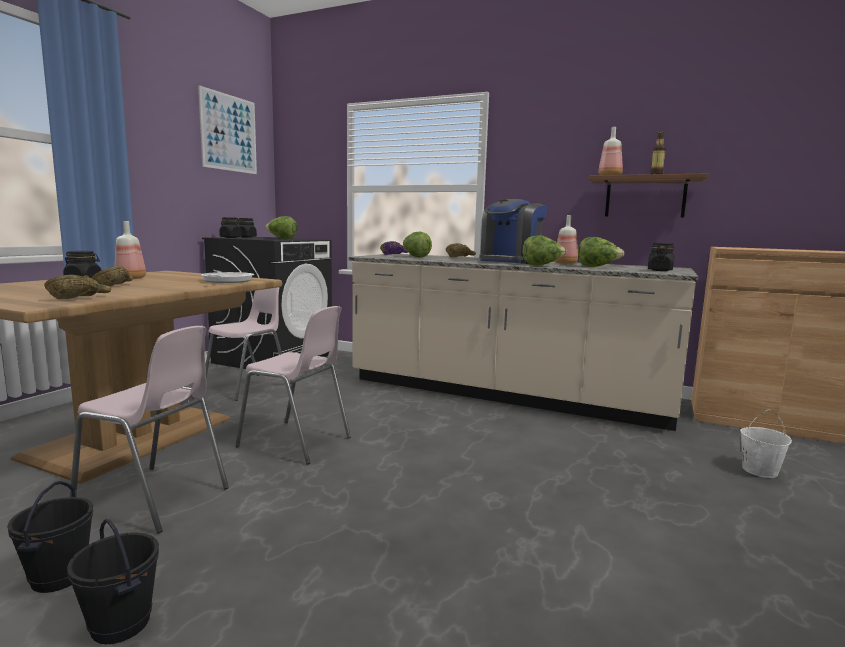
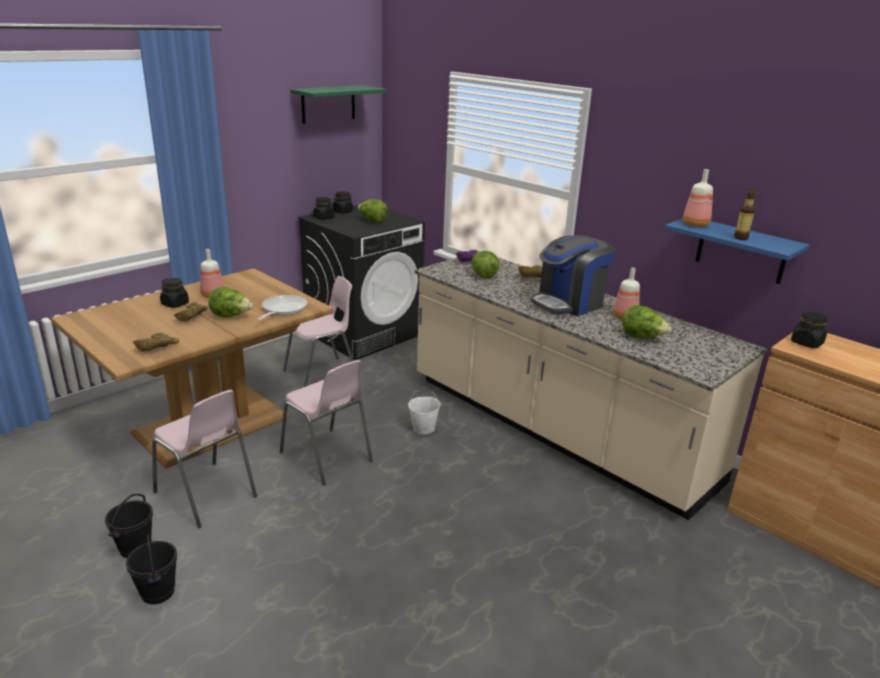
camera: 20 degrees right, 15 degrees up
(229, 133) = (328, 104): picture -> green shelf
(541, 265) = (583, 326): lettuce -> lettuce (231, 316)
(645, 198) = (741, 250): brown shelf -> blue shelf
(660, 270) = (699, 360): black jar -> black jar (806, 343)
(759, 470) = (720, 590): white bucket -> white bucket (424, 428)

